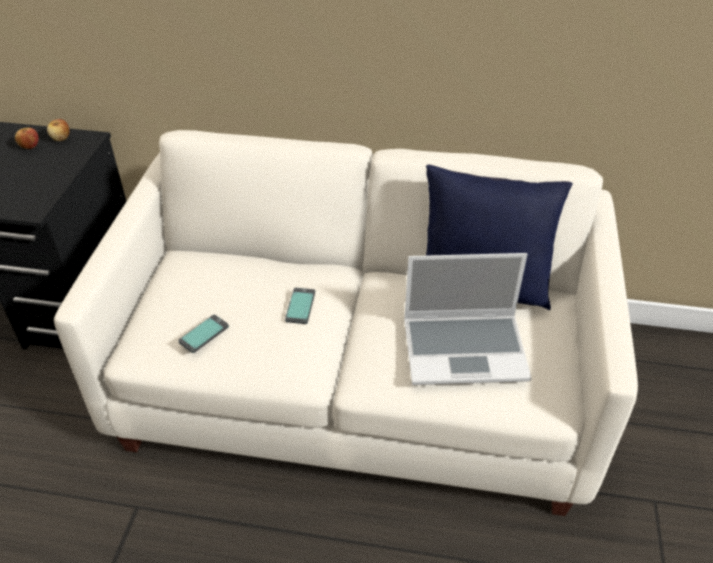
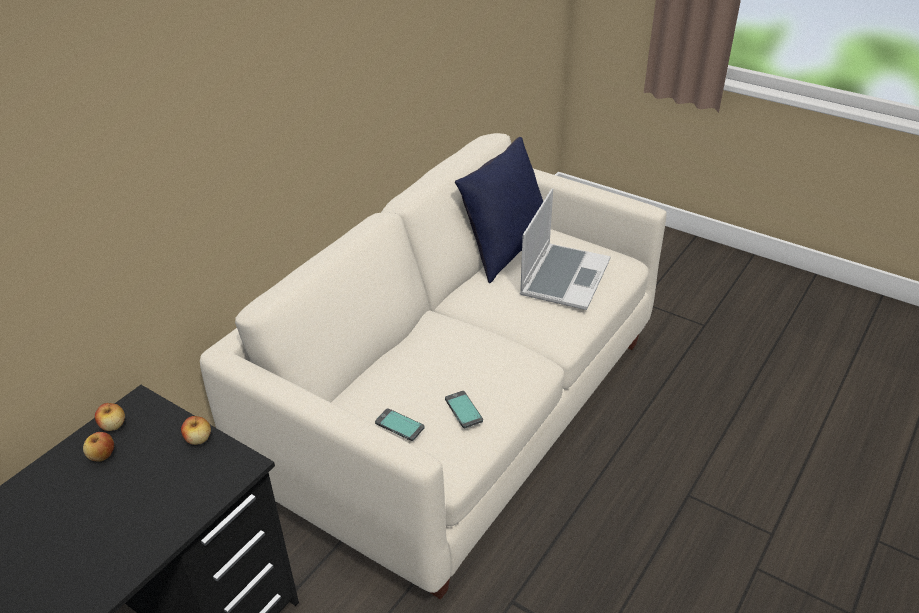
camera: 65 degrees left, 5 degrees down
(56, 179) = (198, 439): none -> apple
(300, 306) = (470, 343): phone -> phone (399, 425)

